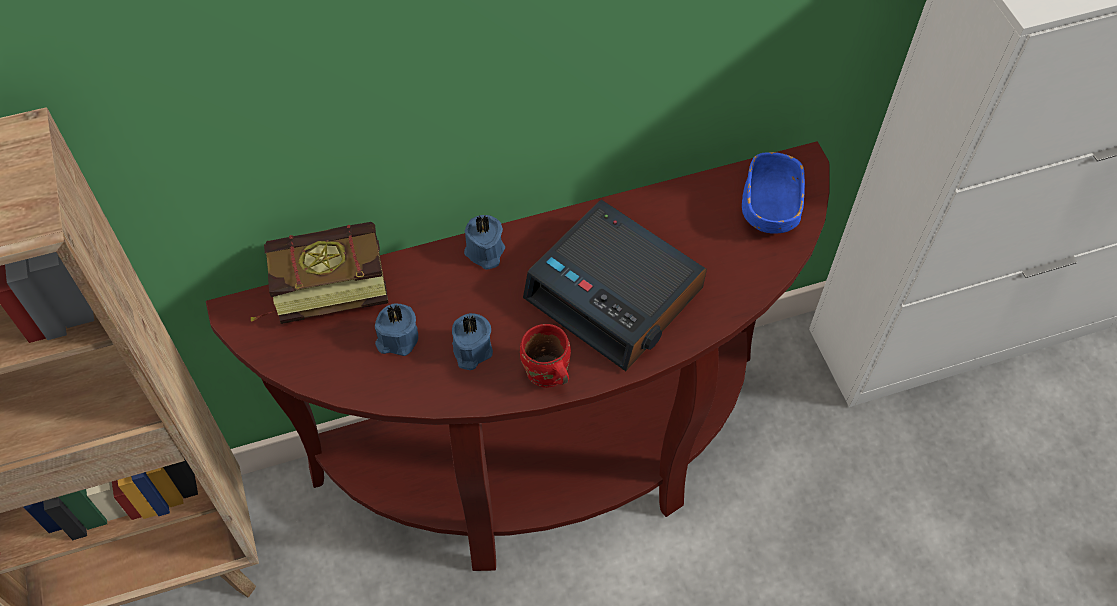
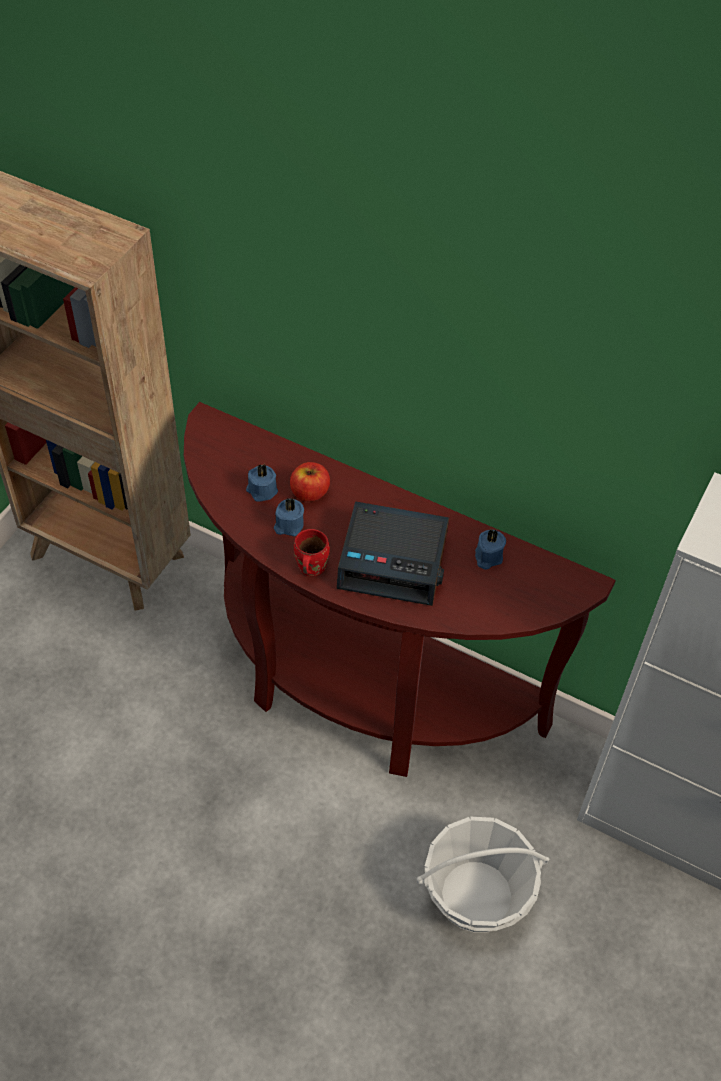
camera: 45 degrees right, 5 degrees down
(318, 291) = (253, 438): book -> none
(449, 297) = (309, 492): none -> apple
(484, 252) = (354, 486): blue candle -> blue candle (487, 557)
(616, 294) = (394, 560): alarm clock -> alarm clock turned 75 degrees counterclockwise
(770, 209) = (536, 590): blue bowl -> none
(852, 550) = (476, 895): none -> basket

